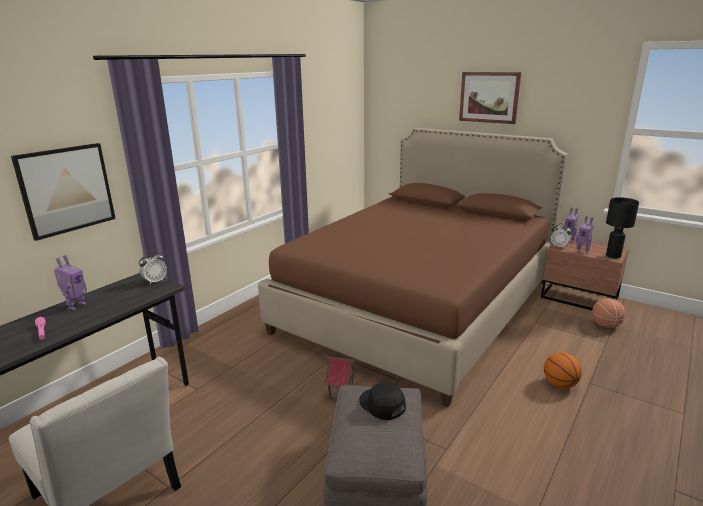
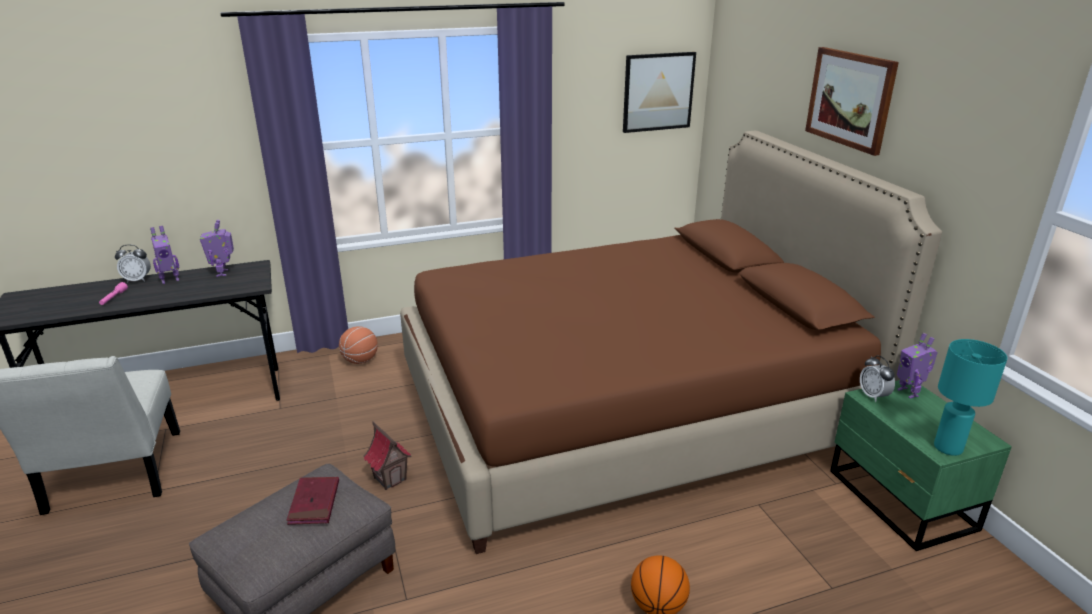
camera: 35 degrees right, 5 degrees up
(66, 189) = (196, 155): picture -> picture (658, 92)
(155, 281) = (258, 275): alarm clock -> alarm clock (137, 280)
(382, 404) = (314, 503): black cap -> red book
(580, 299) = (900, 501): brown nightstand -> green nightstand
(582, 251) = (900, 419): toy robot -> toy robot (223, 273)
(606, 325) = (878, 563): basketball -> basketball (360, 360)
(613, 256) = (948, 447): black table lamp -> turquoise table lamp

